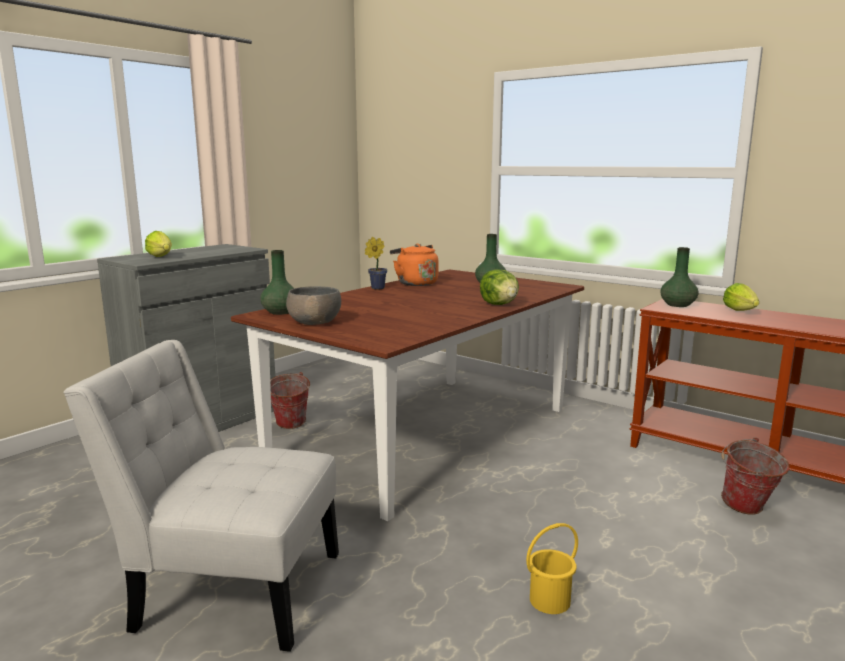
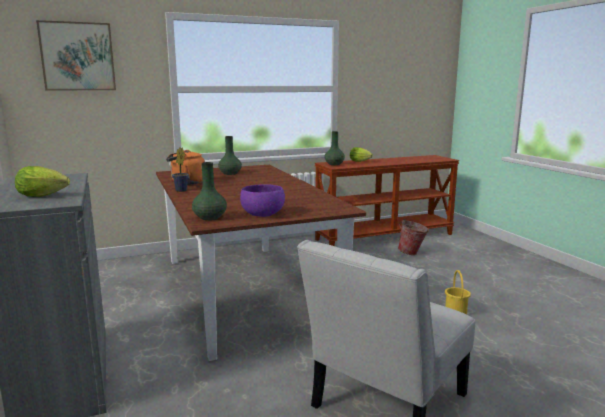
camera: 60 degrees left, 0 degrees up
(289, 426) = (150, 334): bucket -> none
(314, 322) = (263, 214): grey bowl -> purple bowl
(412, 133) = (78, 56): none -> picture
(499, 304) = (287, 180): lettuce -> none

